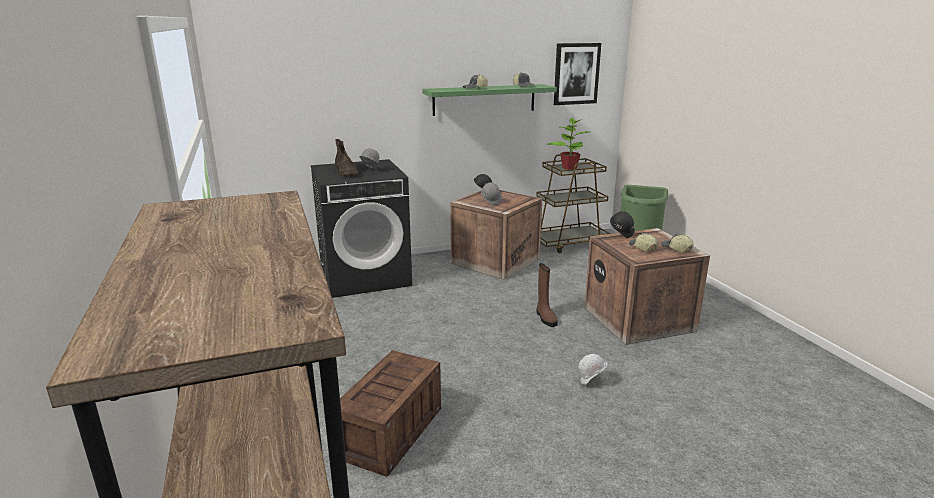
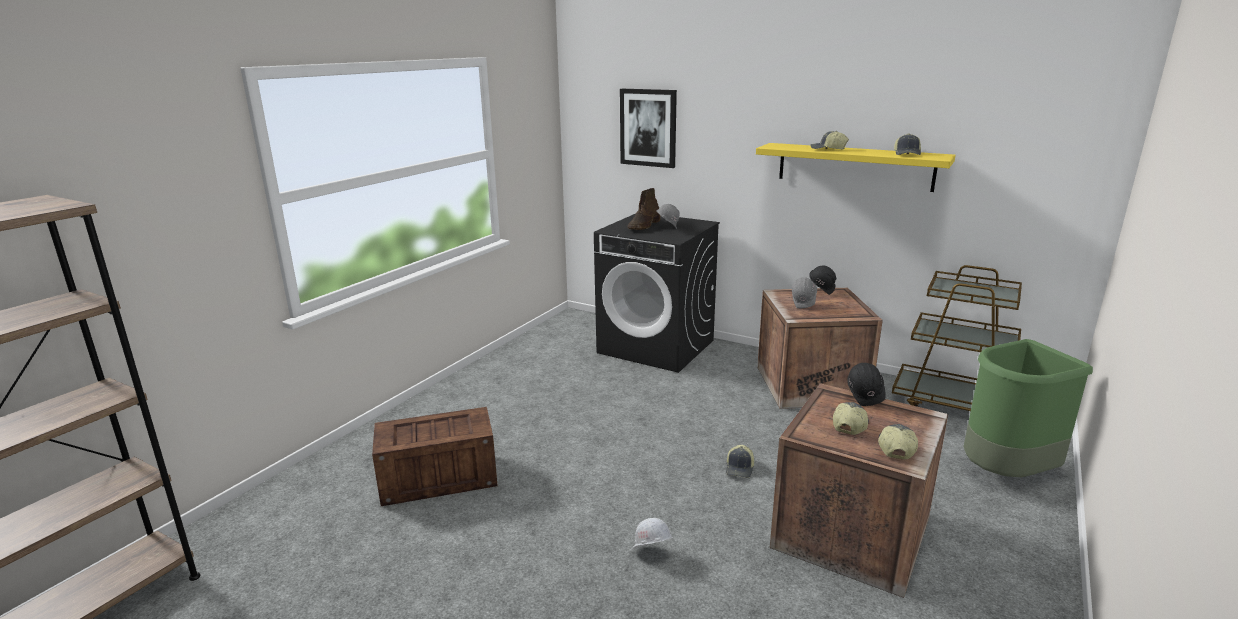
camera: 50 degrees right, 0 degrees up
(484, 99) = (854, 166): green shelf -> yellow shelf
(545, 318) = (740, 468): brown boot -> cap
(569, 167) = (968, 289): potted plant -> none
(576, 74) = (1024, 144): picture -> picture (648, 128)

